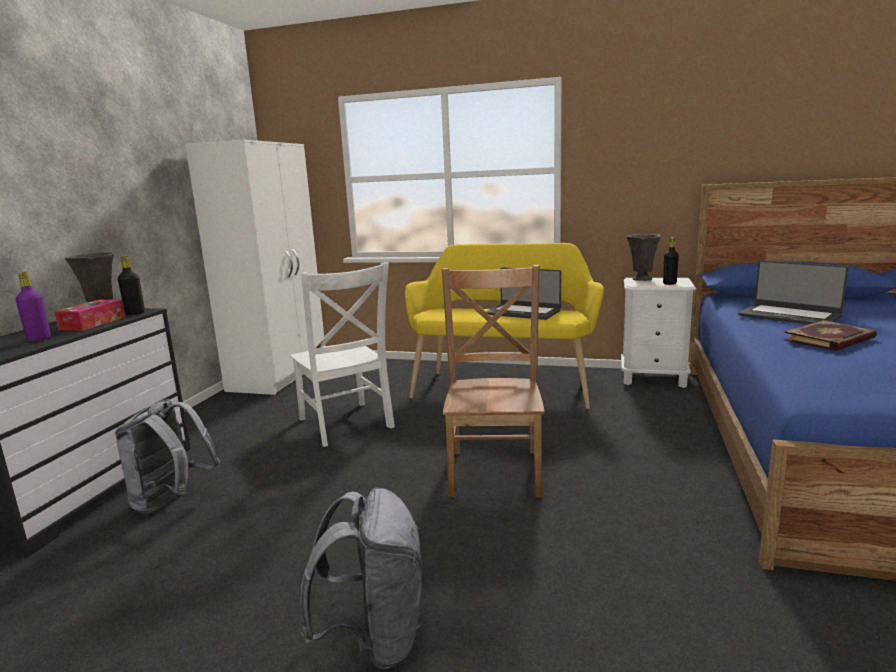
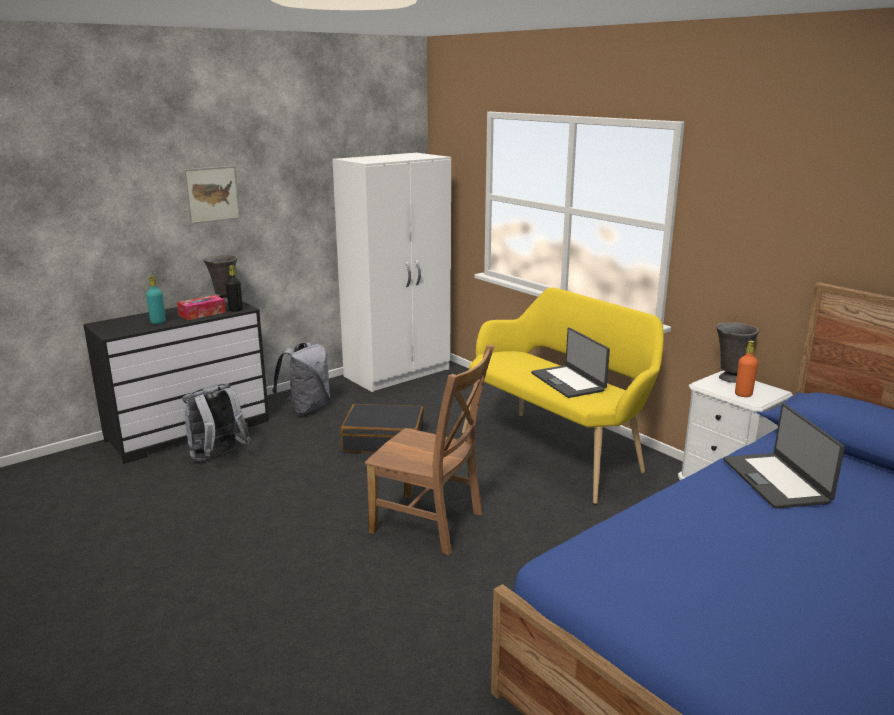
camera: 35 degrees right, 5 degrees up
(39, 339) = (158, 322): purple bottle -> turquoise bottle
(61, 173) = (212, 194): none -> picture
(346, 425) = (384, 440): white chair -> black suitcase
(375, 637) = (211, 595): grey backpack -> grey backpack (306, 408)
(495, 469) = (431, 524): brown chair -> brown chair turned 75 degrees clockwise
(669, 283) = (743, 394): black bottle -> orange bottle
(830, 339) = (725, 522): book -> none

